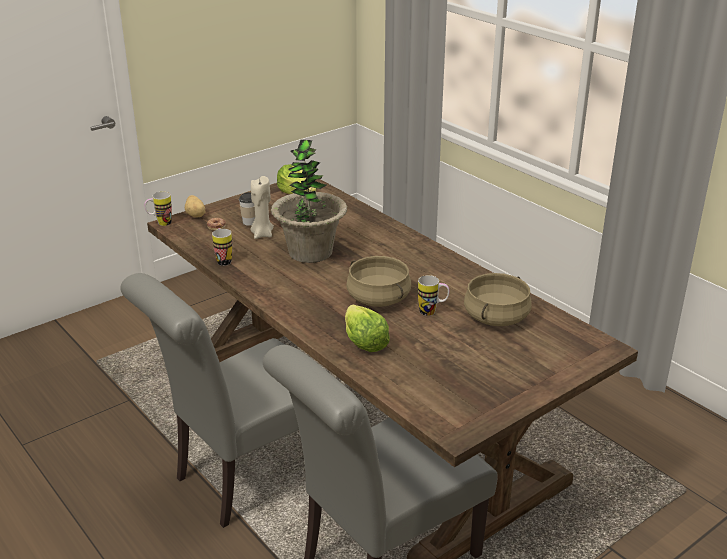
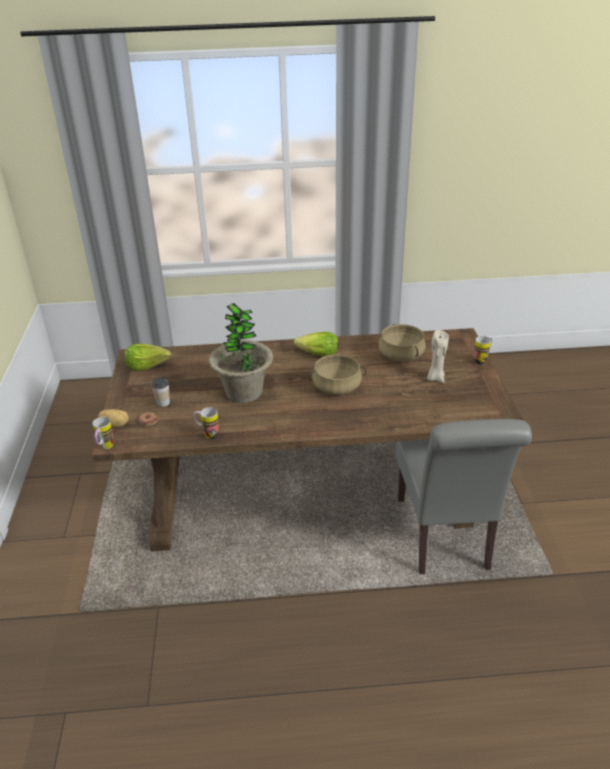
camera: 55 degrees left, 5 degrees up
(246, 477) = (315, 570): grey chair -> none
(262, 234) = (191, 403): beige candle -> beige candle (435, 378)
(364, 342) = (382, 412): lettuce -> lettuce (318, 354)
(432, 312) = (373, 374): mug -> mug (482, 360)

